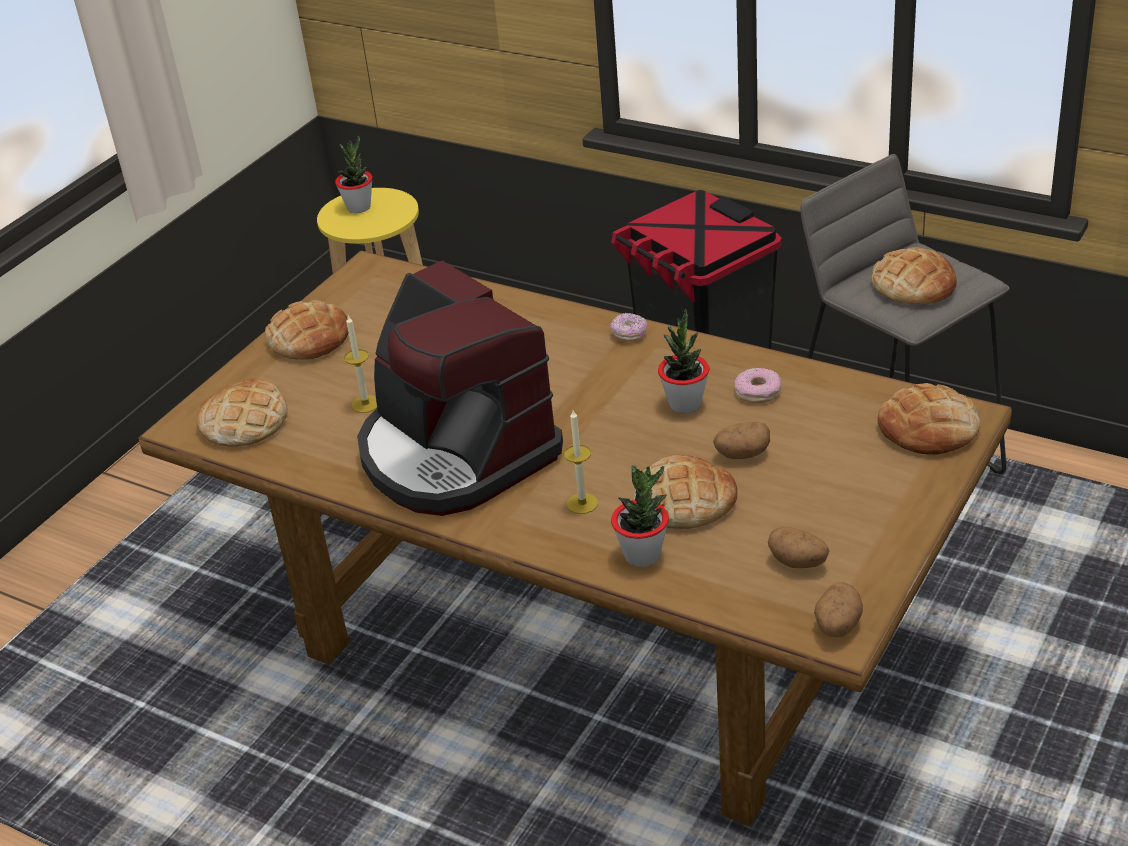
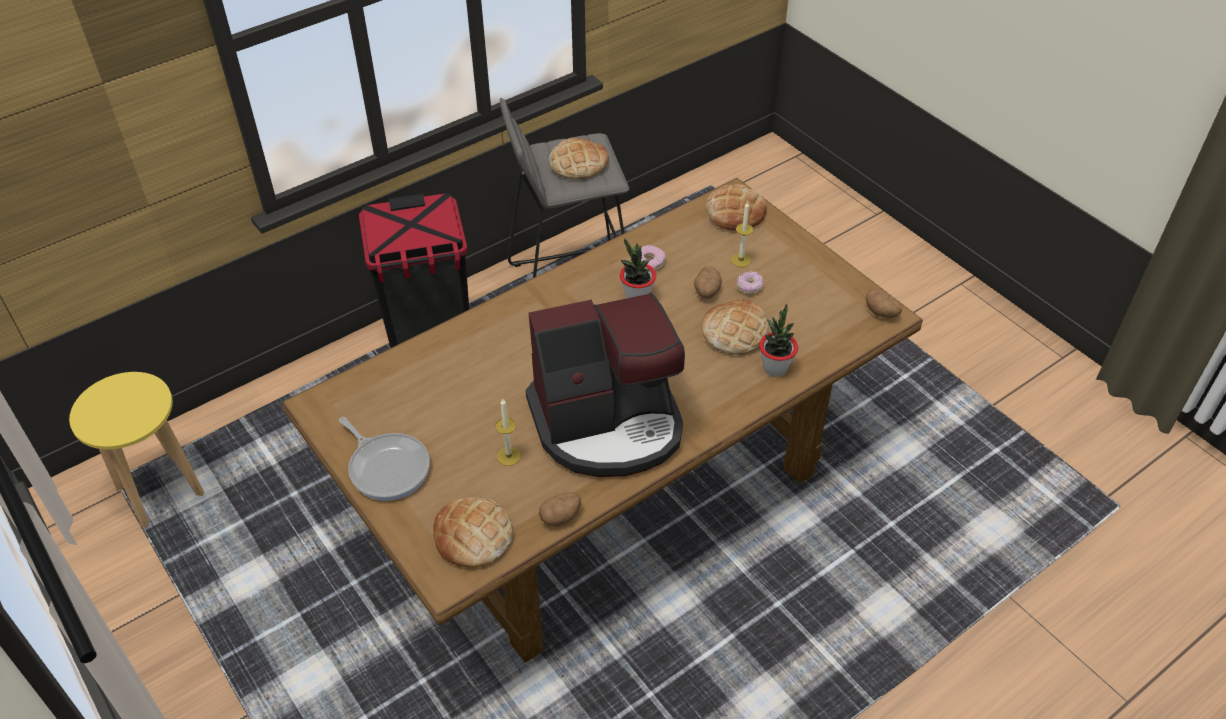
camera: 70 degrees left, 10 degrees up
(309, 338) = (387, 467): bread -> frying pan
(359, 207) = (106, 410): potted plant -> none
(582, 503) = (707, 378): candle -> candle (741, 260)
(629, 334) = (538, 295): donut -> donut (749, 287)
(798, 562) = (820, 307): potato -> potato (560, 517)

